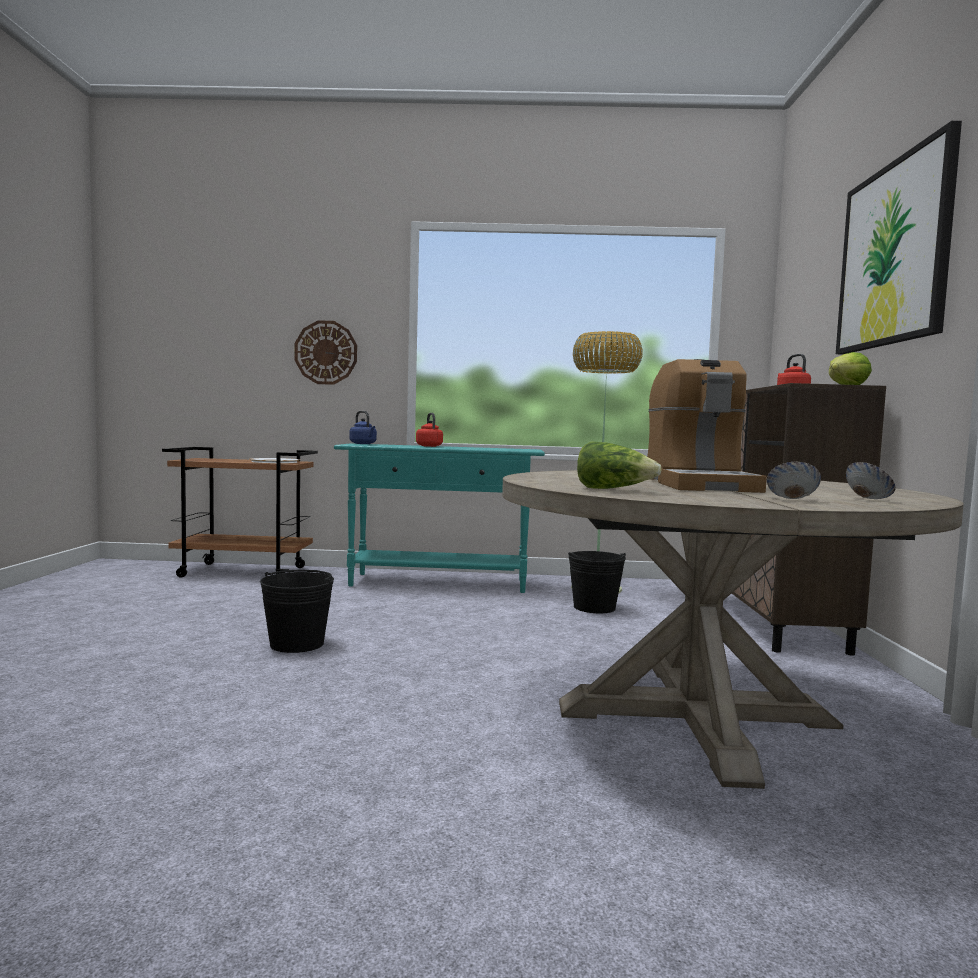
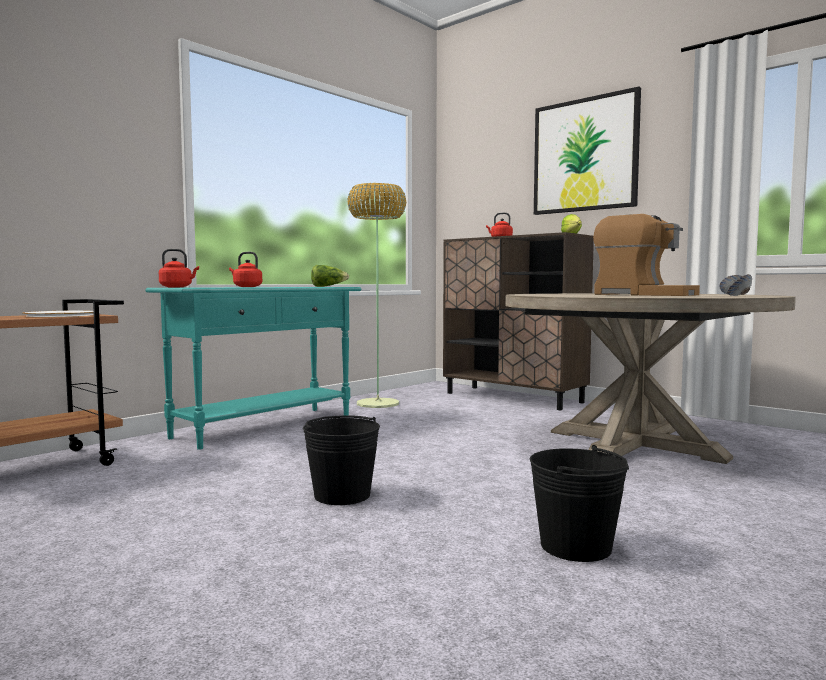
camera: 50 degrees left, 0 degrees up
(326, 352) = (86, 175): wall clock -> none
(364, 444) = (177, 287): blue kettle -> red kettle
(594, 607) = (418, 413): black bucket -> black bucket (576, 546)
(614, 489) = (683, 296): lettuce -> lettuce (328, 286)

